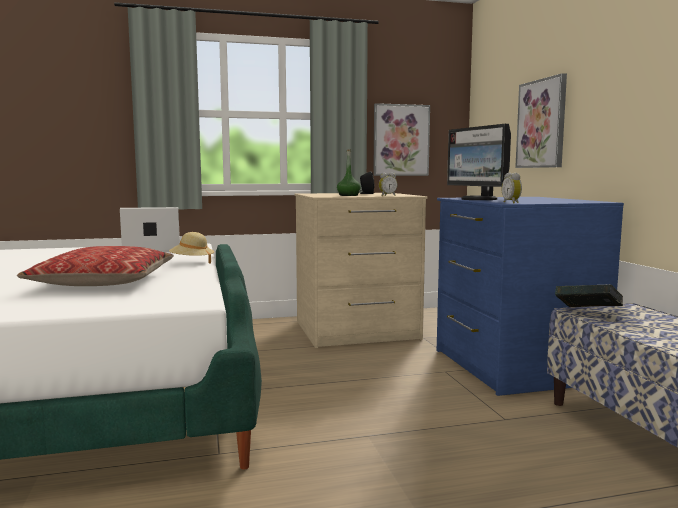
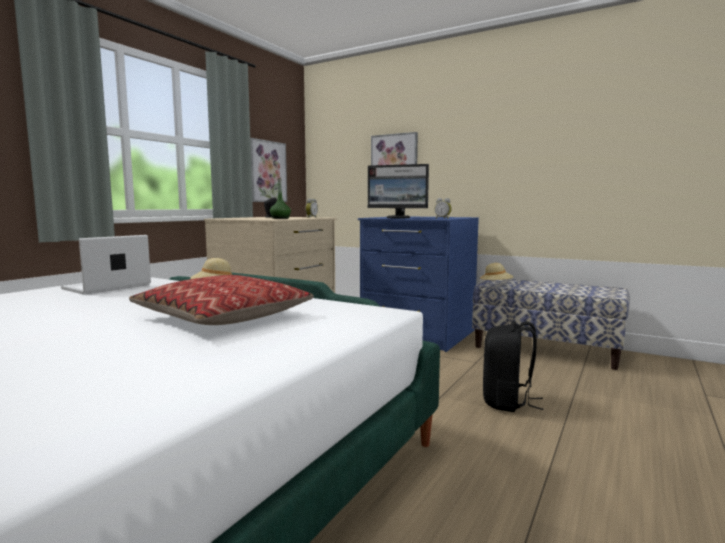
camera: 45 degrees left, 0 degrees up
(423, 473) = (507, 402): none -> black backpack
(587, 313) = (496, 285): book -> beige hat

